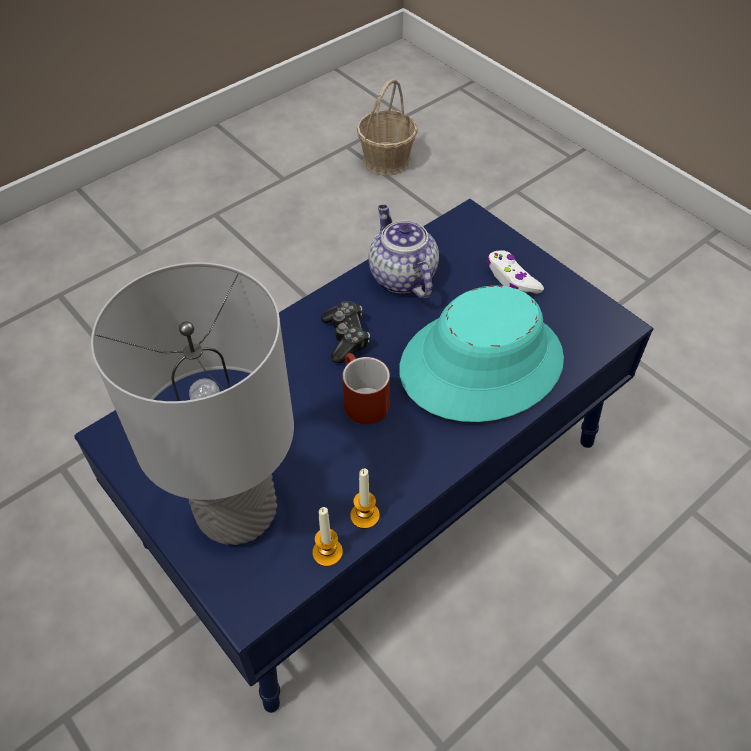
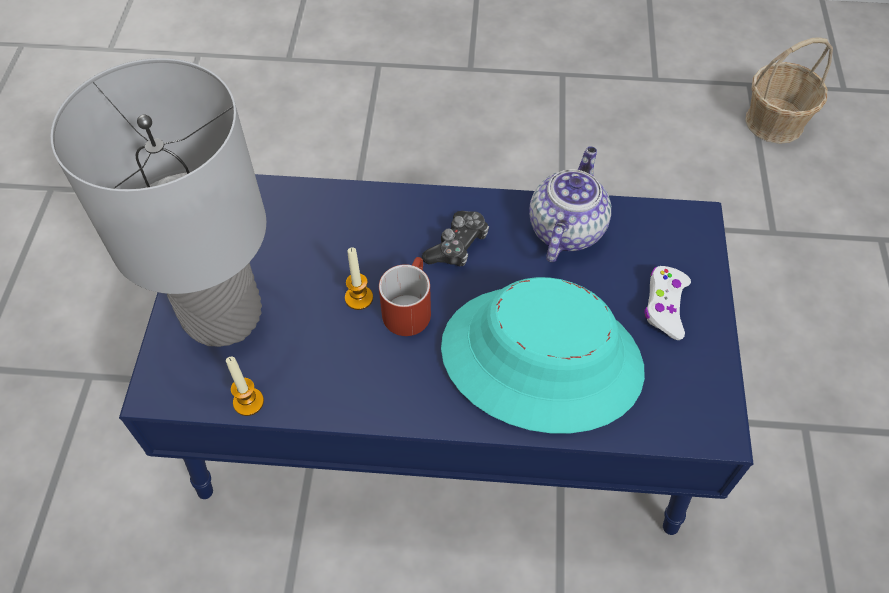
camera: 45 degrees right, 5 degrees up
(364, 516) = (304, 399): candle -> candle (359, 298)

